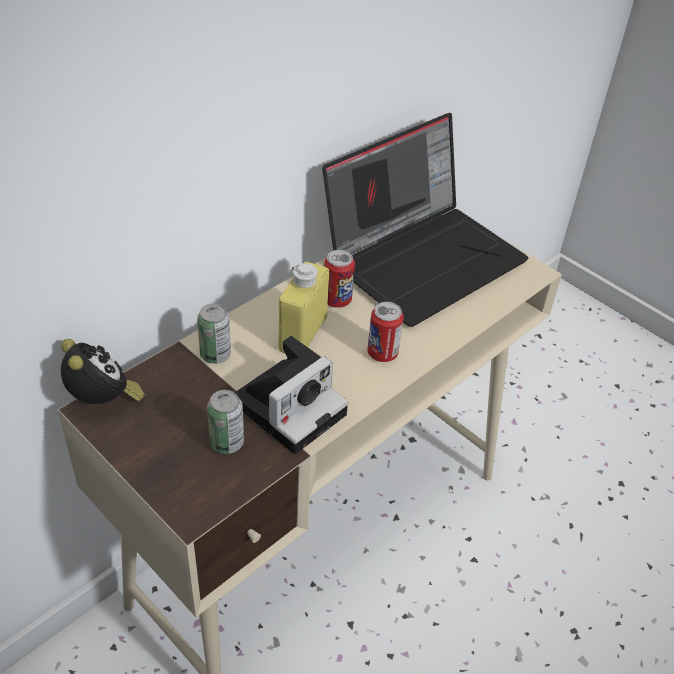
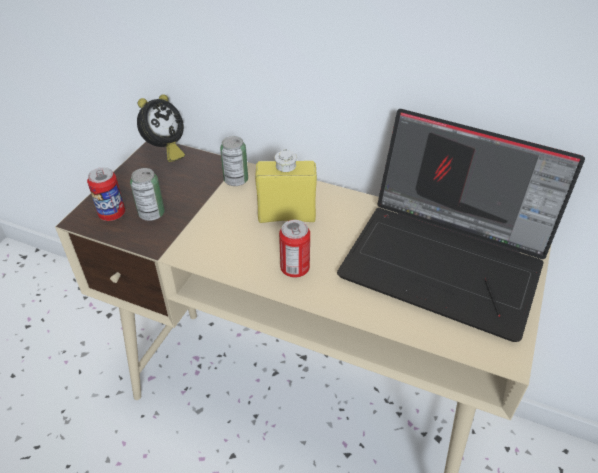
camera: 70 degrees right, 0 degrees up
(291, 405) = (204, 233): camera -> none
(337, 300) = (342, 222): can -> can (112, 214)

